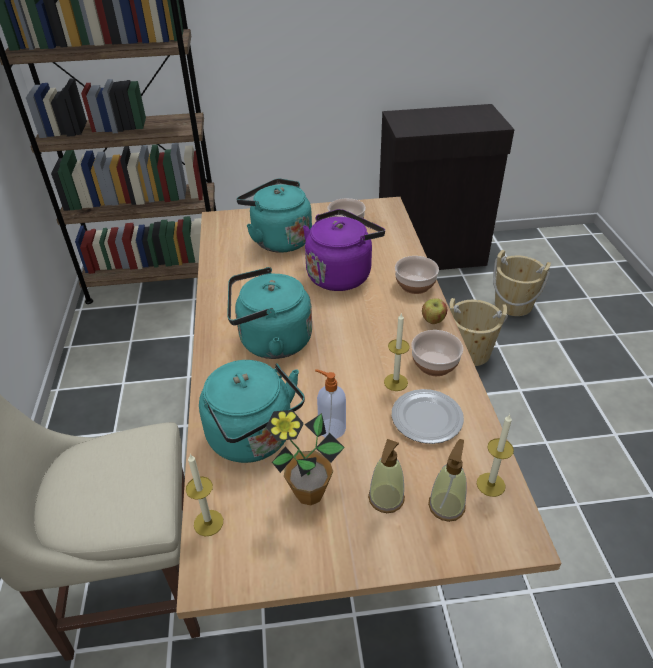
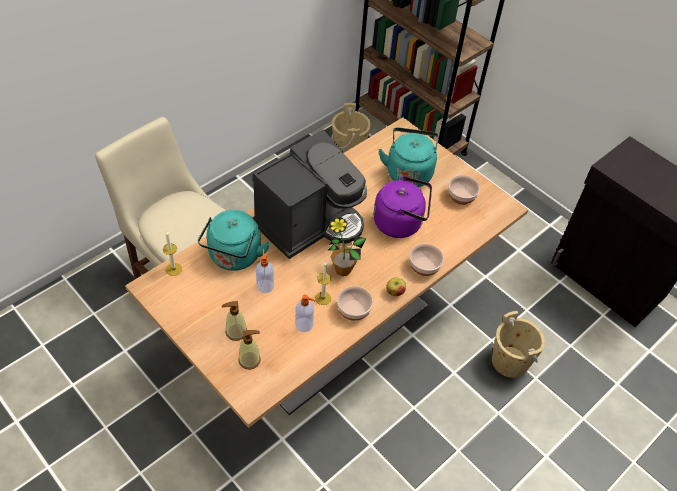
camera: 50 degrees right, 10 degrees up
(270, 341) = (309, 223): turquoise kettle -> coffee machine
(309, 493) = (217, 298): potted plant -> potted plant (343, 270)
(426, 418) = (304, 325): plate -> soap dispenser
(490, 484) = (278, 374): candle -> none
(513, 304) = (599, 368): beige bucket -> beige bucket (349, 150)

